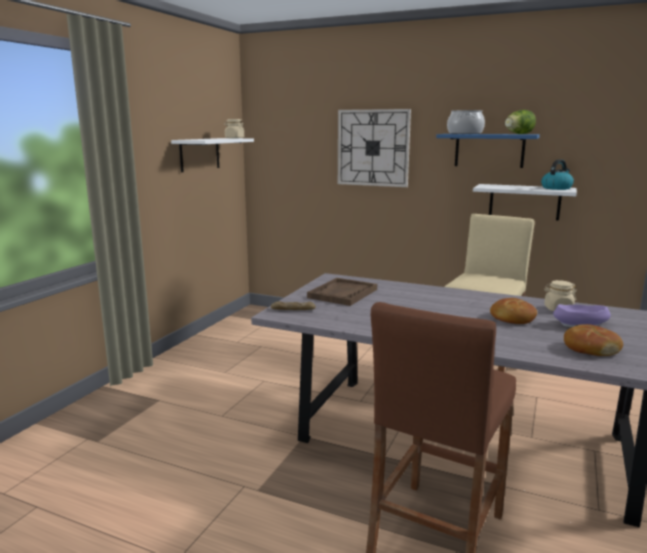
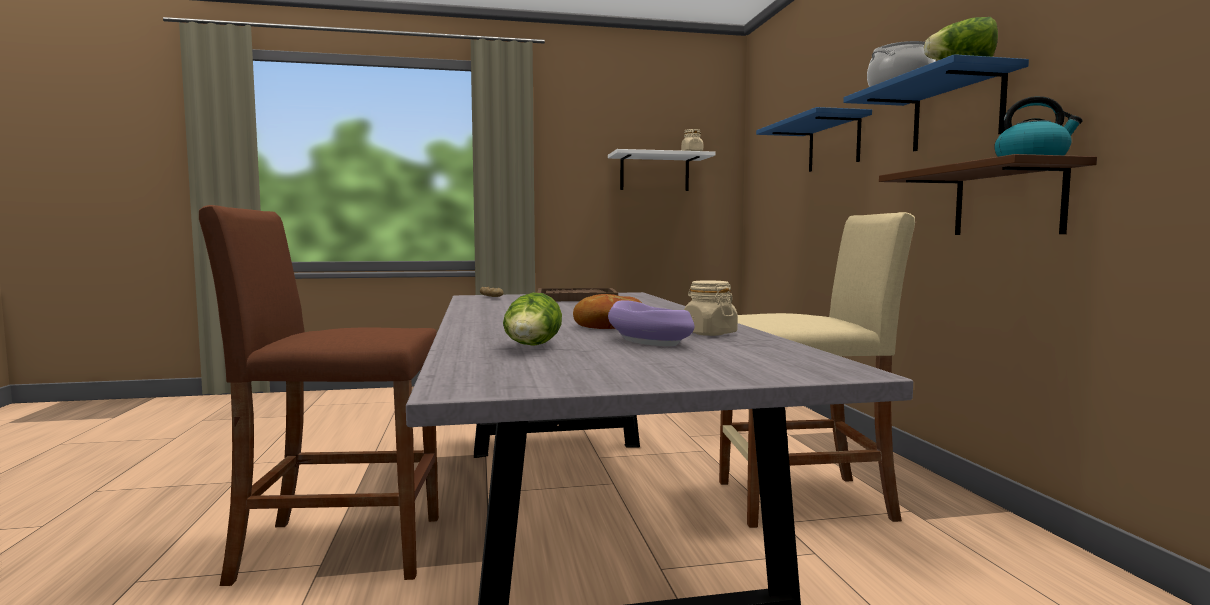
camera: 55 degrees right, 10 degrees down
(373, 148) = (834, 144): wall clock -> blue shelf
(524, 202) = (1007, 201): white shelf -> brown shelf
(590, 348) = (532, 347): bread -> lettuce

